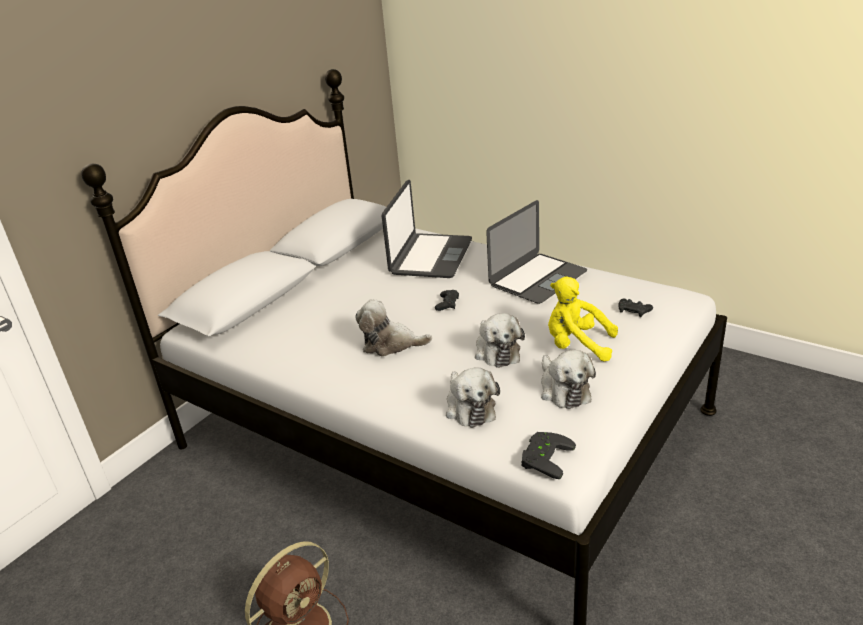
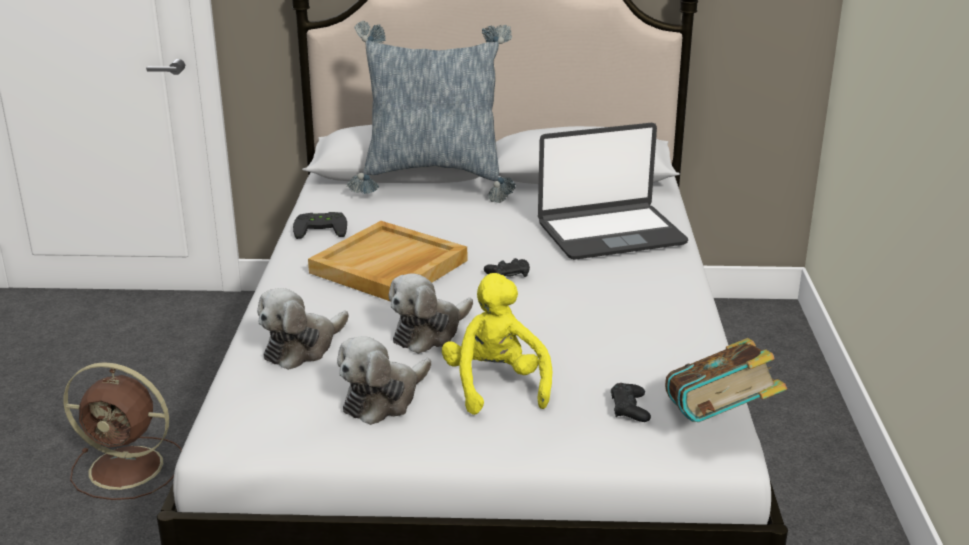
camera: 55 degrees right, 5 degrees down
(287, 298) = (433, 189): none -> pillow
(390, 344) = (389, 267): plush toy -> beige tray
(537, 278) = (639, 315): laptop -> none
(543, 457) = (234, 417): black game controller -> black game controller (321, 228)
(664, 290) = (719, 422): none -> book

